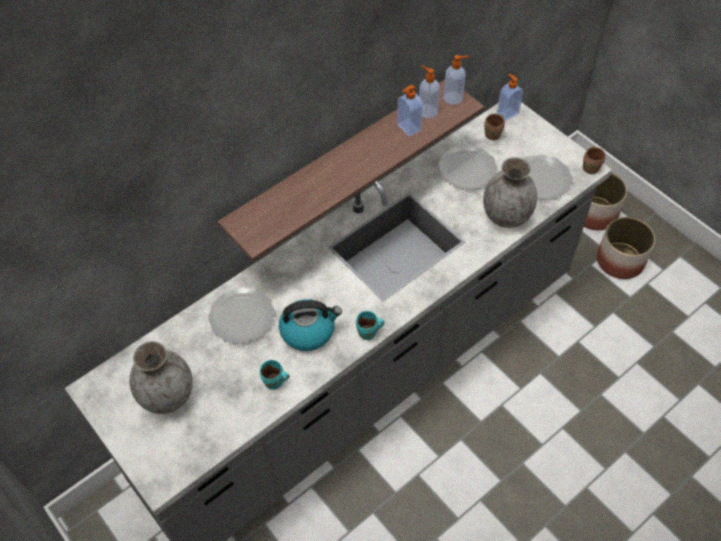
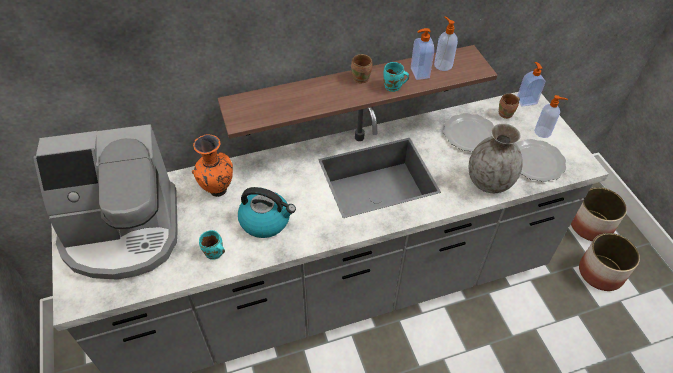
camera: 20 degrees right, 5 degrees down
(167, 395) = (123, 232): grey vase -> coffee machine
(242, 317) = (218, 191): plate -> orange vase
(369, 333) = (316, 241): turquoise mug -> turquoise mug (393, 87)
(453, 98) = (472, 61): soap dispenser -> soap dispenser (543, 132)
(591, 168) = (588, 166): brown mug -> brown mug (362, 78)

